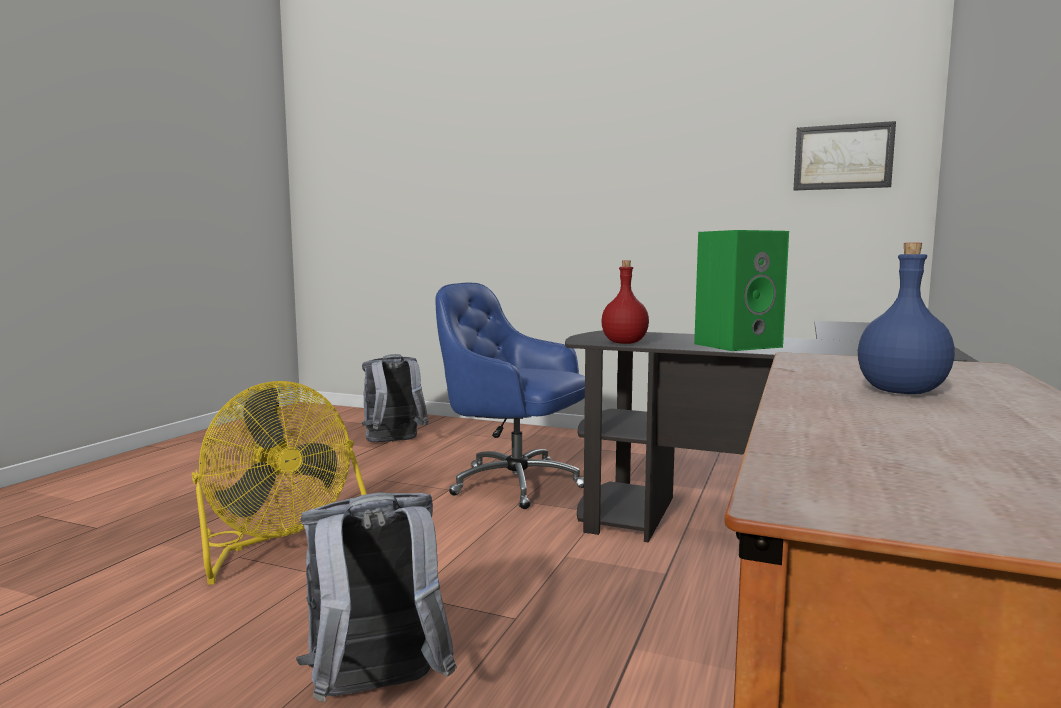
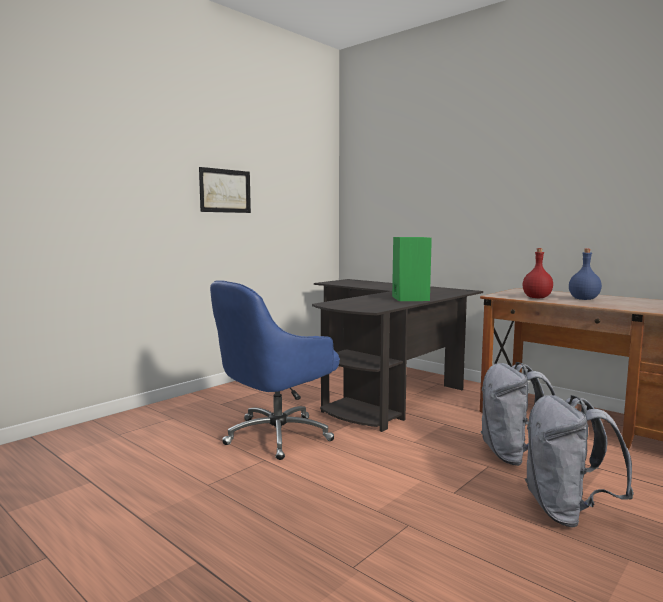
camera: 70 degrees left, 0 degrees up
(272, 548) = (344, 548): yellow fan -> none
(394, 442) = (88, 470): grey backpack -> grey backpack (513, 456)
(625, 343) = (384, 306): red bottle -> red bottle (536, 297)
(843, 157) = (307, 187): picture -> picture (225, 191)

